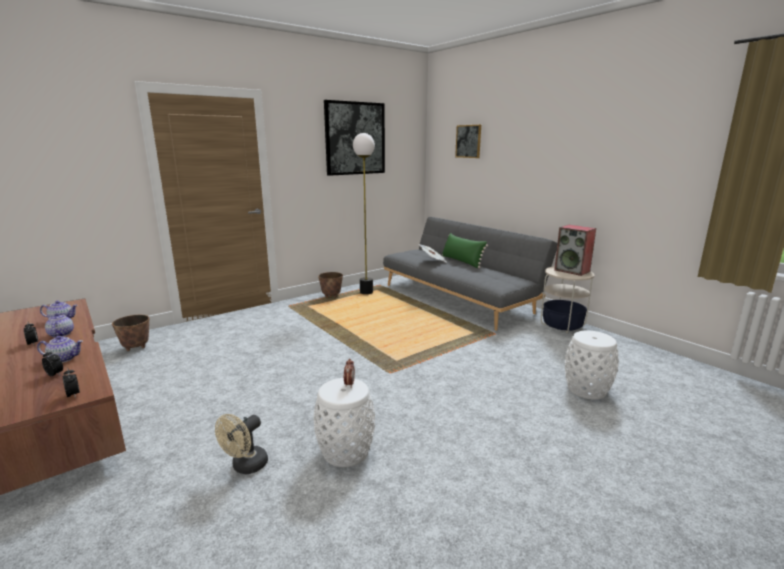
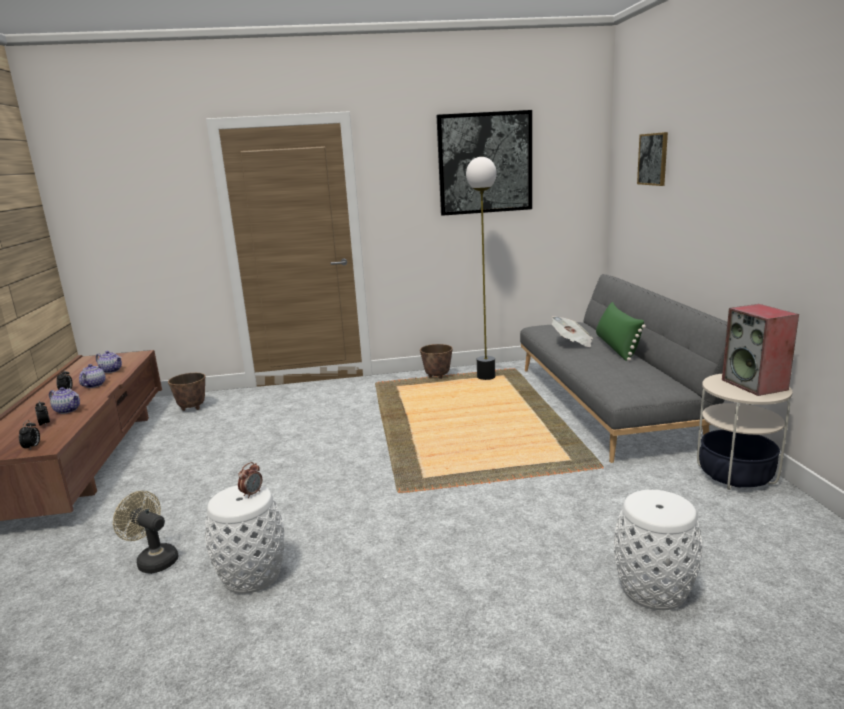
camera: 30 degrees right, 0 degrees up
(245, 467) = (153, 560): beige fan -> beige fan turned 60 degrees clockwise

